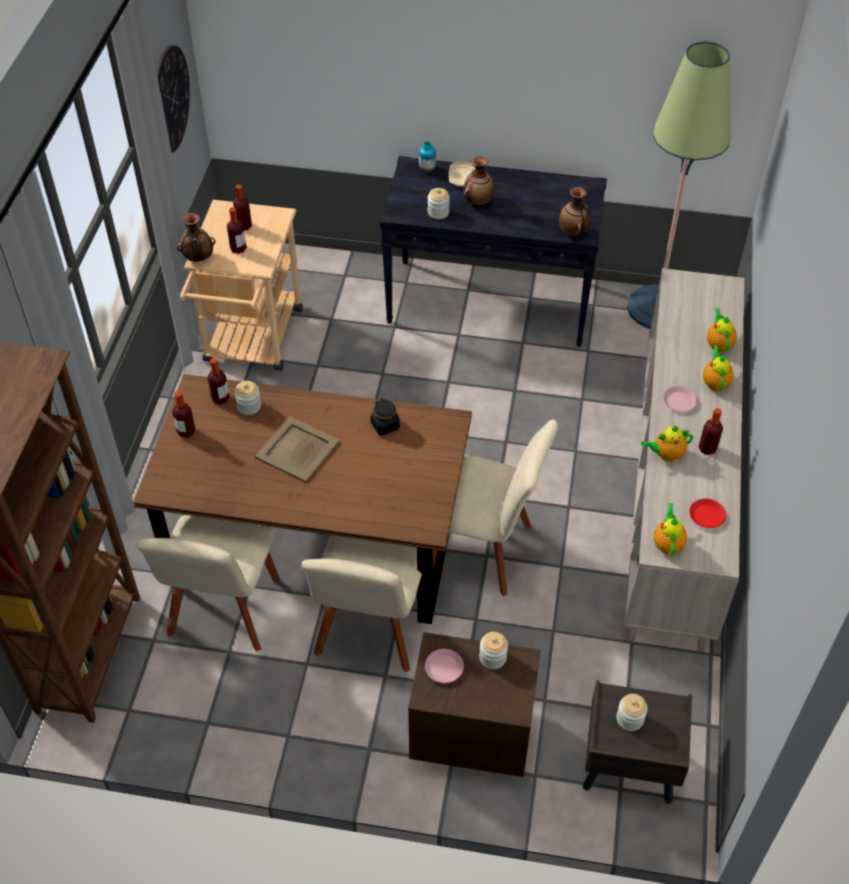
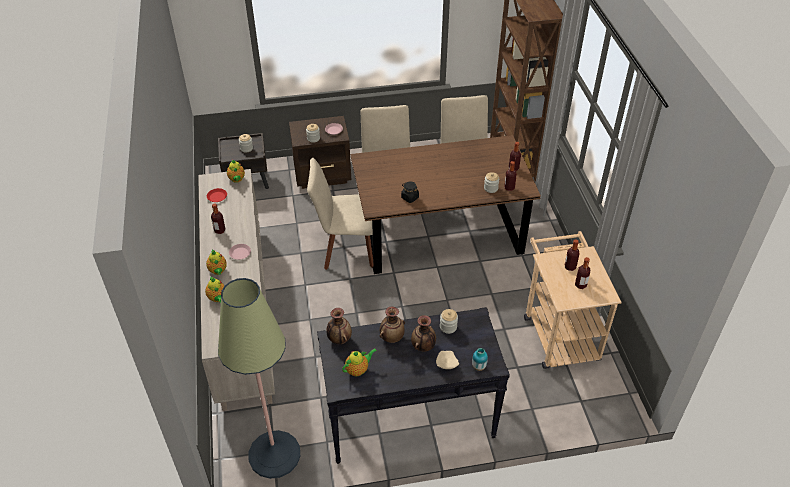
camera: 160 degrees right, 5 degrees down
(169, 99) = (666, 242): wall clock -> none
(198, 258) = (589, 253): vase -> vase (392, 337)
(298, 450) = (449, 174): beige tray -> none
(666, 454) = (244, 221): teapot -> teapot (358, 370)

